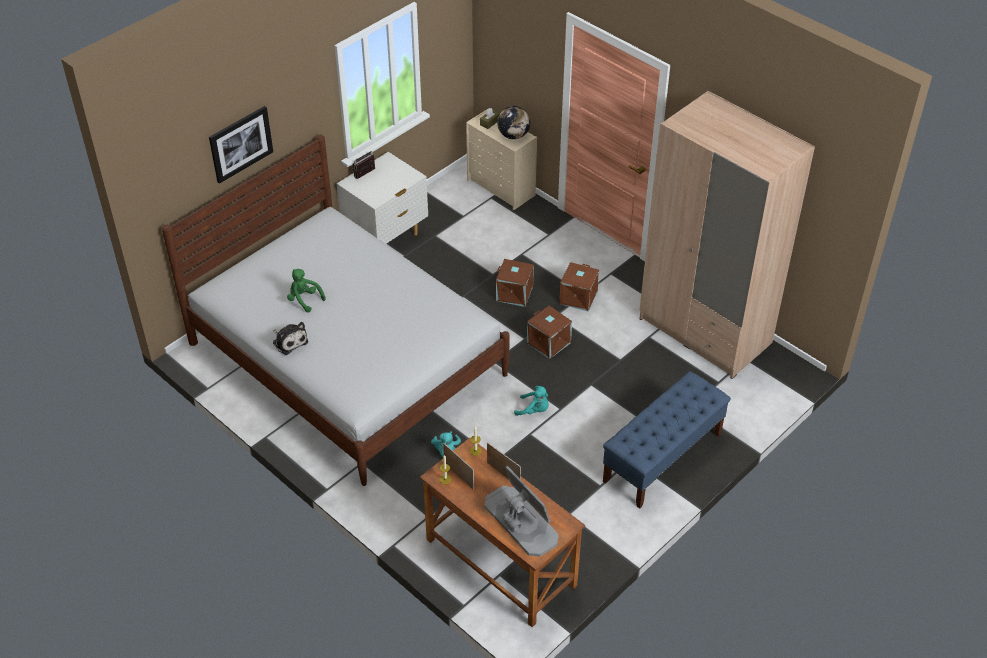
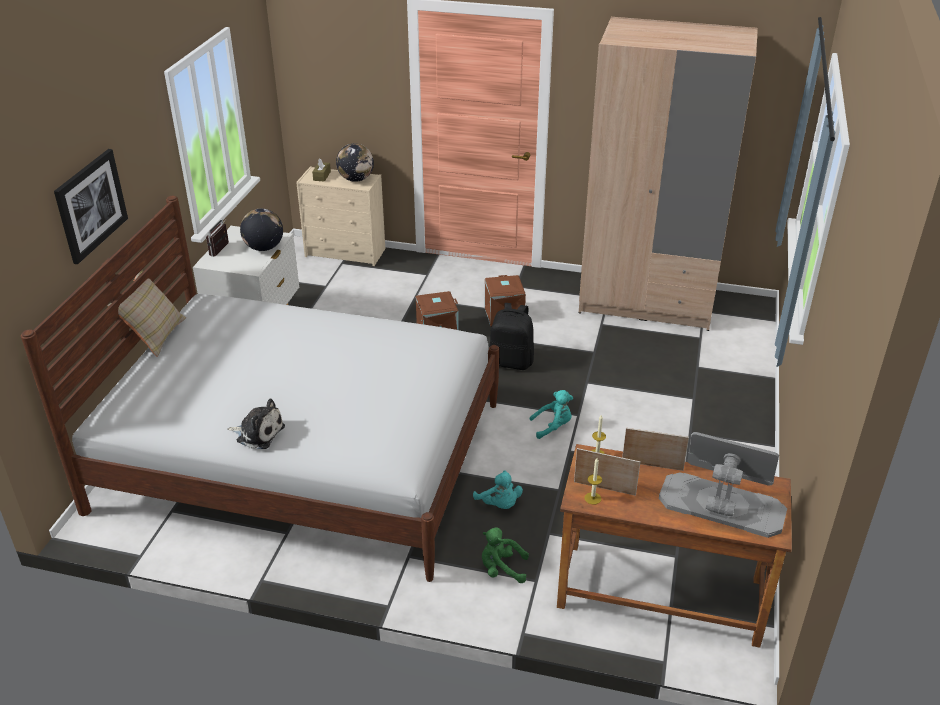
camera: 30 degrees left, 10 degrees down
(277, 235) = (154, 335): none -> beige pillow
(304, 300) = (243, 384): green plush toy -> green plush toy (501, 569)
(396, 183) = (264, 248): none -> globe
(549, 342) = (511, 361): brown storage box -> black backpack
(662, 458) = (717, 420): blue bench -> none

